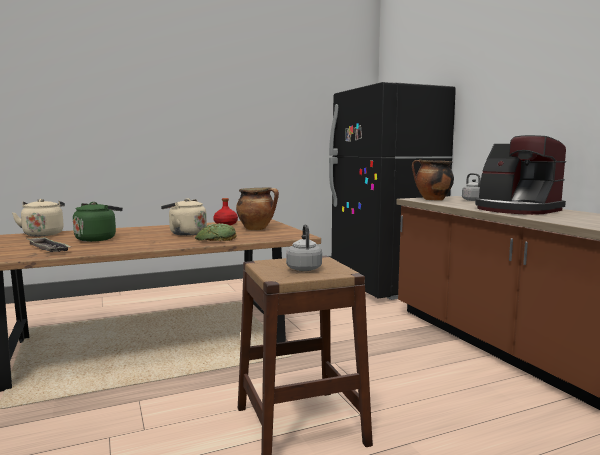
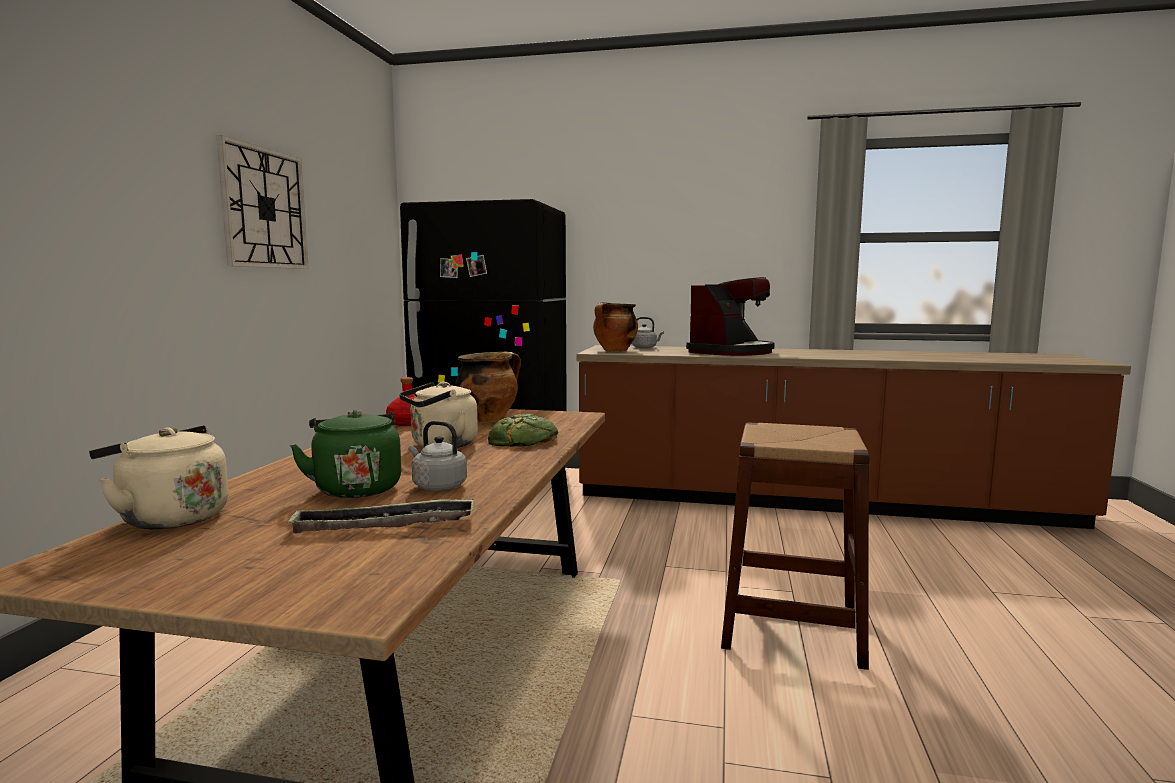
camera: 55 degrees left, 0 degrees up
(247, 105) = (264, 208): none -> wall clock
(304, 268) = (800, 436): grey kettle -> grey kettle (437, 486)
(516, 210) = (731, 352): coffee machine -> coffee machine turned 45 degrees counterclockwise

